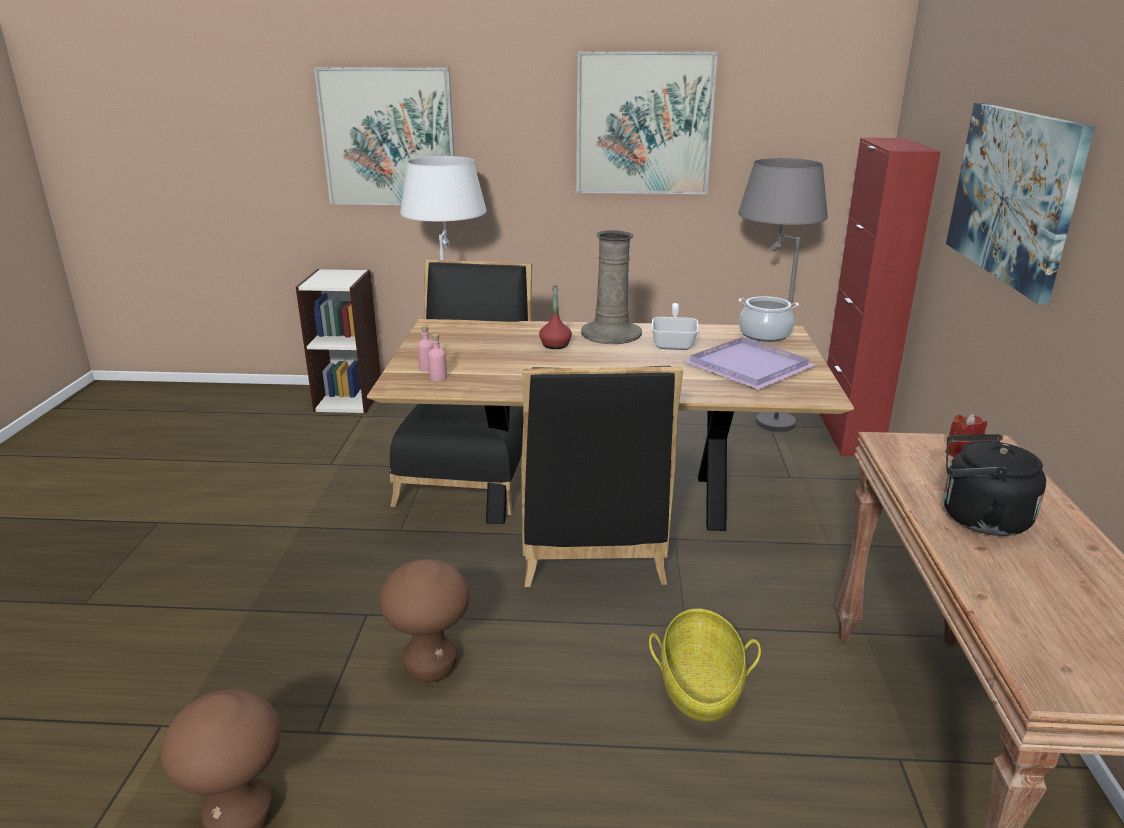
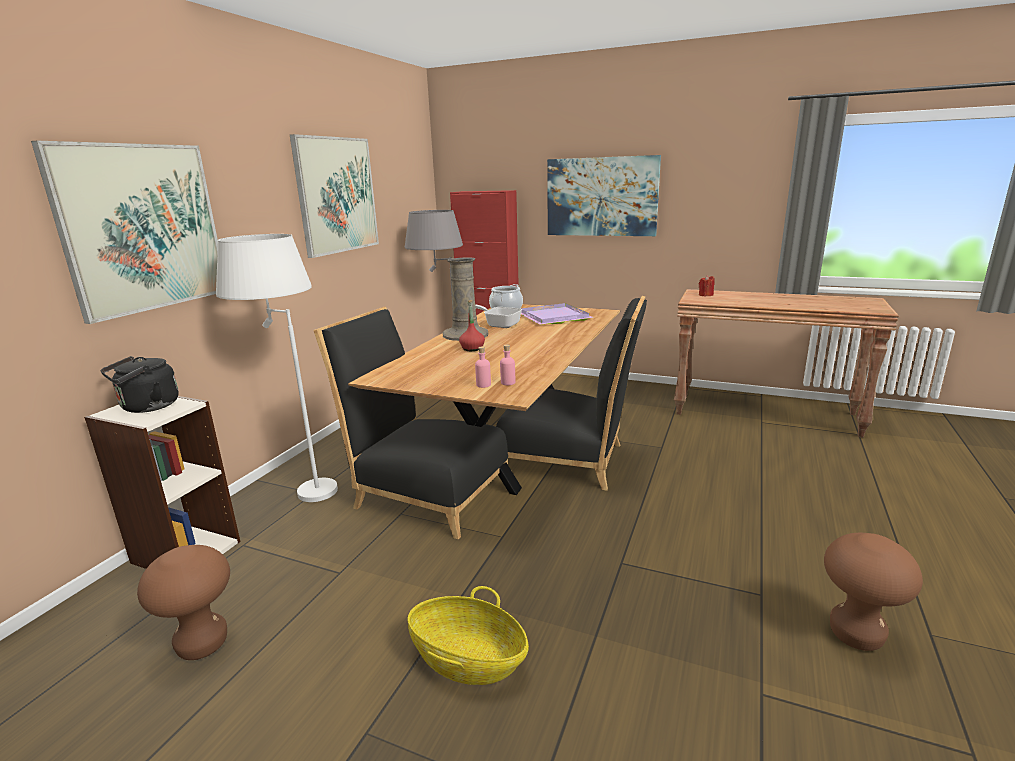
camera: 70 degrees left, 5 degrees down
(430, 667) = (690, 537): brown stool -> brown stool (203, 645)
(700, 687) = (714, 453): basket -> basket (468, 660)
(978, 518) = (765, 301): black kettle -> black kettle (147, 407)

